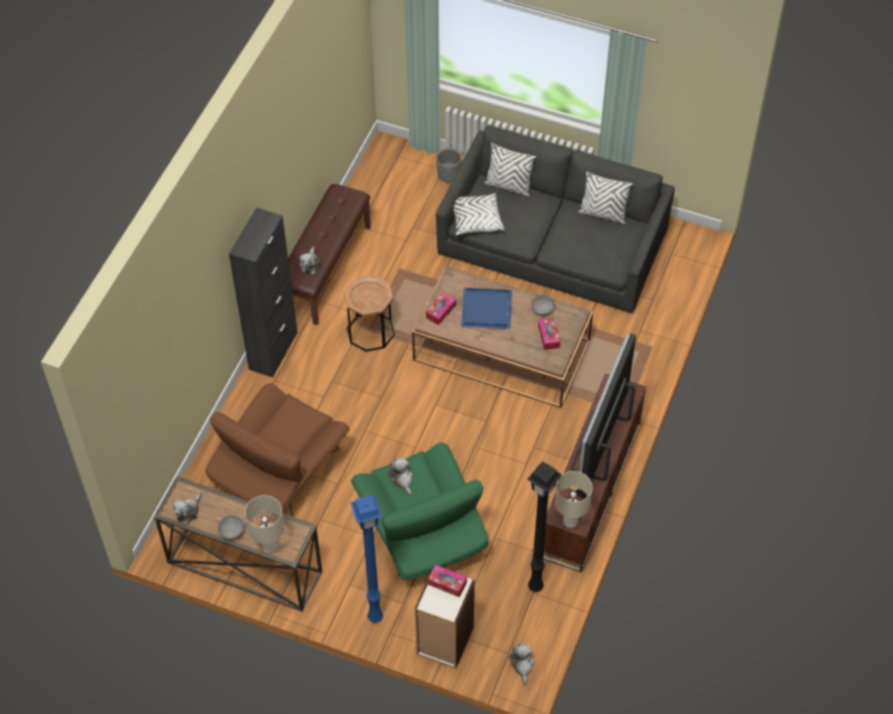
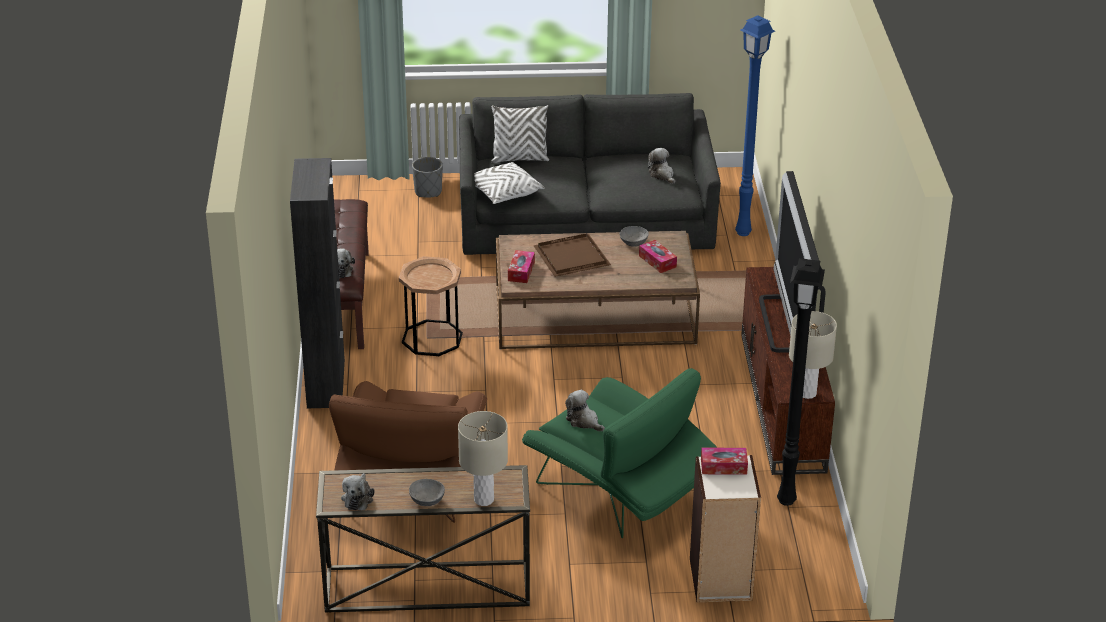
camera: 25 degrees left, 20 degrees down
(376, 618) = (624, 584): blue floor lamp -> blue floor lamp (744, 233)
(487, 310) = (573, 258): blue tray -> brown tray
(522, 665) = (825, 573): plush toy -> plush toy (662, 175)
(603, 214) = (639, 156): white pillow -> none

